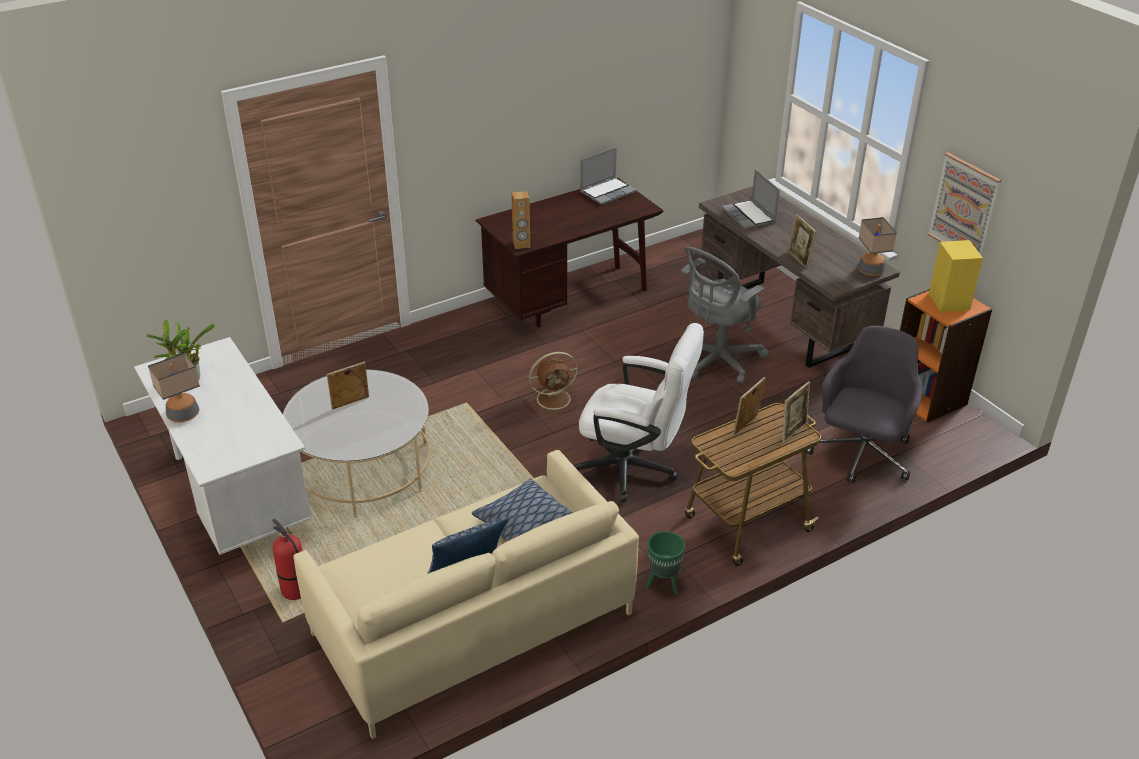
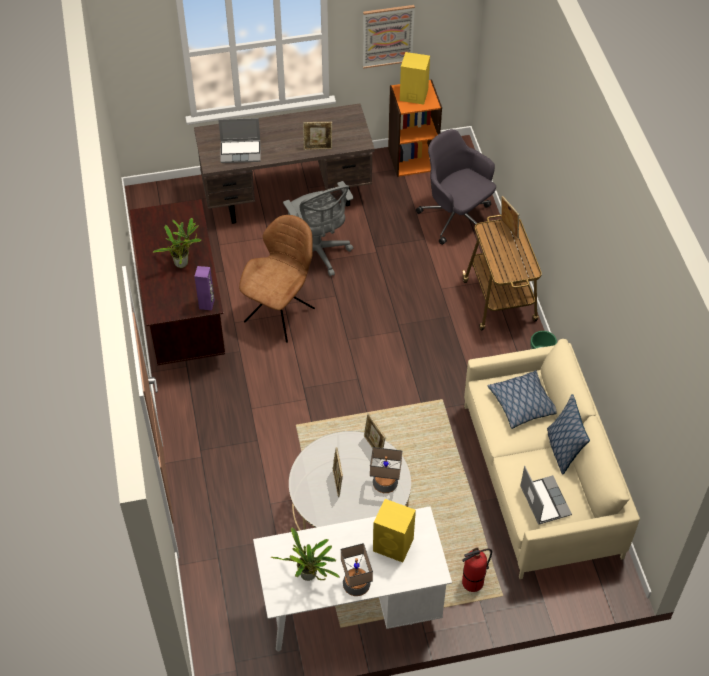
camera: 70 degrees left, 15 degrees up
(242, 430) = (394, 545): none -> yellow speaker
(521, 244) = (207, 304): brown speaker -> purple speaker
(555, 399) = (317, 366): brown fan -> none
(568, 219) = (183, 263): none -> potted plant
(608, 192) = (151, 223): laptop -> laptop (544, 500)
(613, 357) = (281, 313): none -> brown chair
(634, 470) = (420, 343): white office chair -> none
(746, 426) = (493, 249): picture frame -> picture frame (374, 447)
(870, 270) = (351, 117): table lamp -> table lamp (385, 483)

